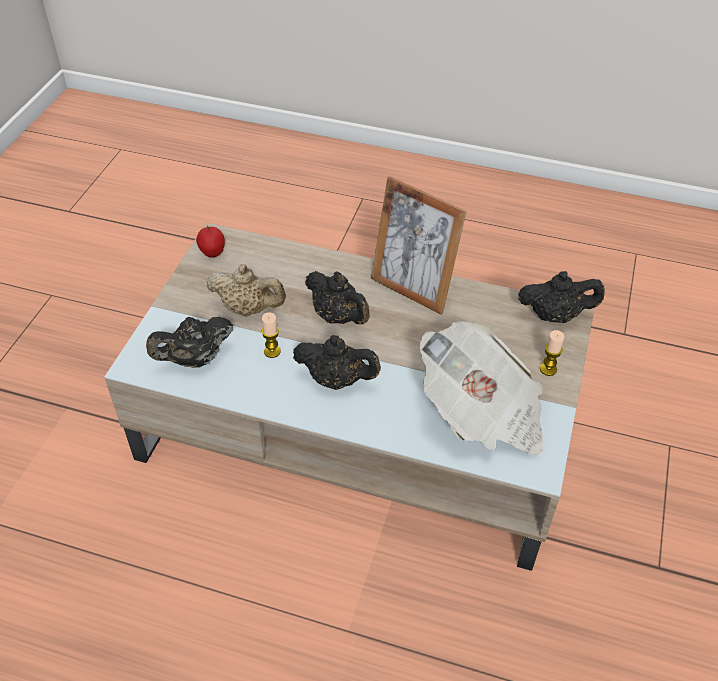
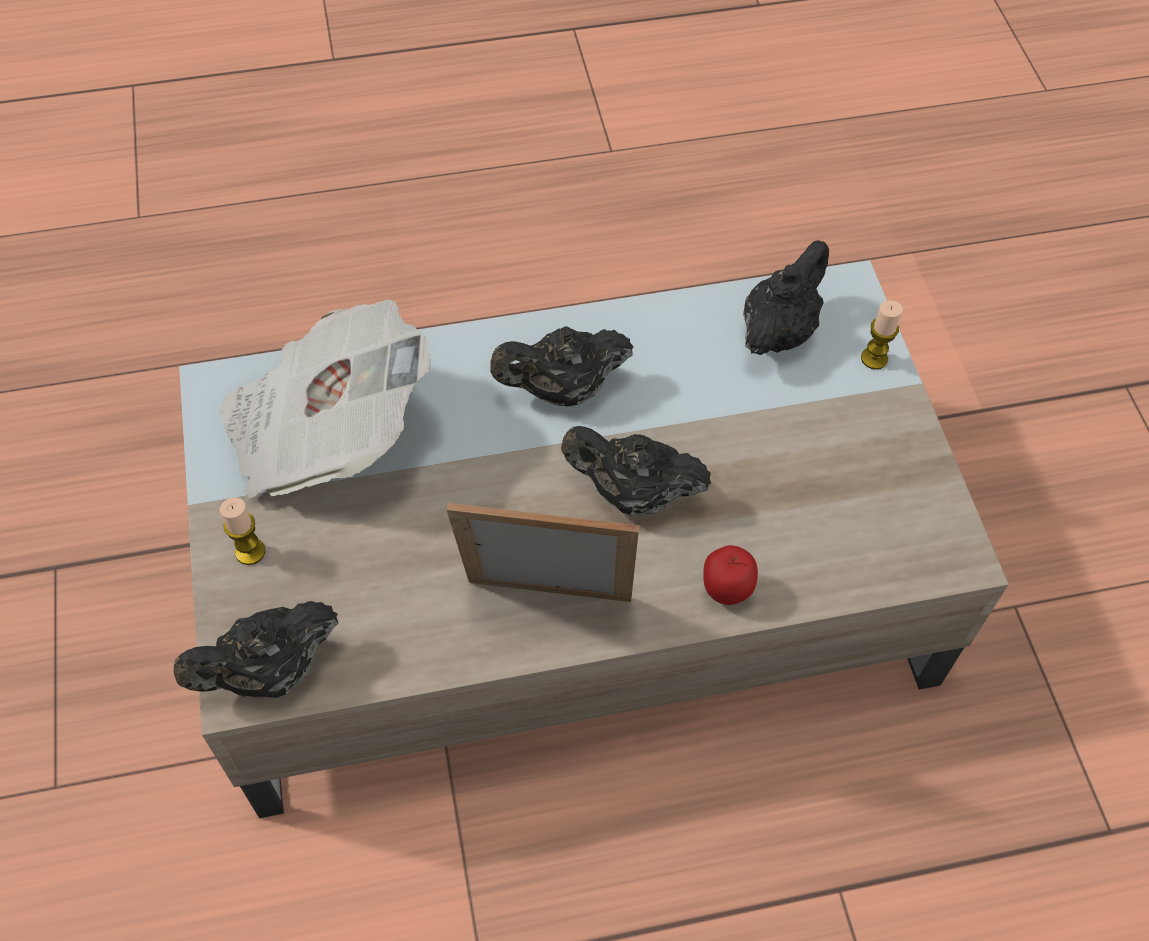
camera: 150 degrees right, 10 degrees up
(212, 254) = (928, 517): apple -> apple (726, 591)
(248, 309) = (778, 443): beige teapot -> none
(272, 351) = (685, 391): candle -> candle (874, 358)

